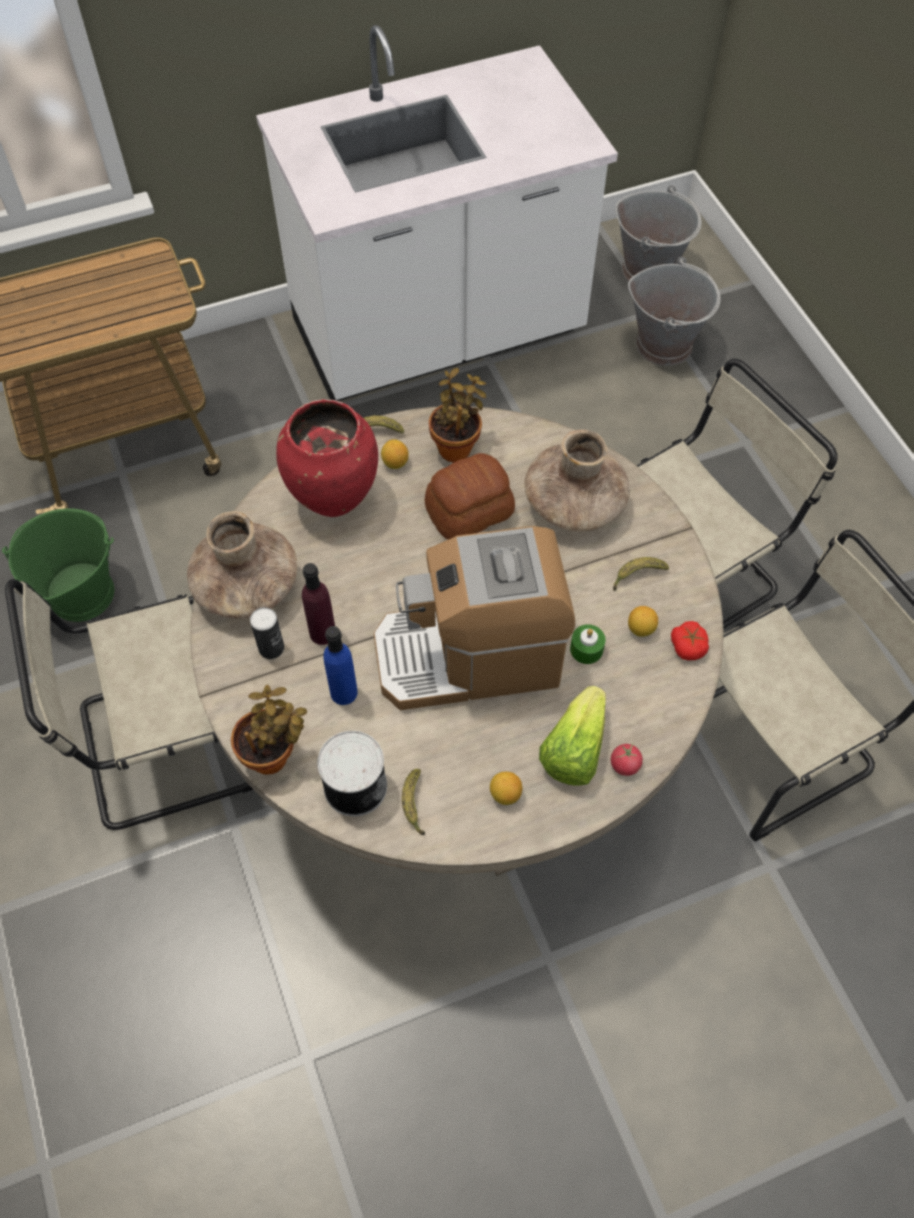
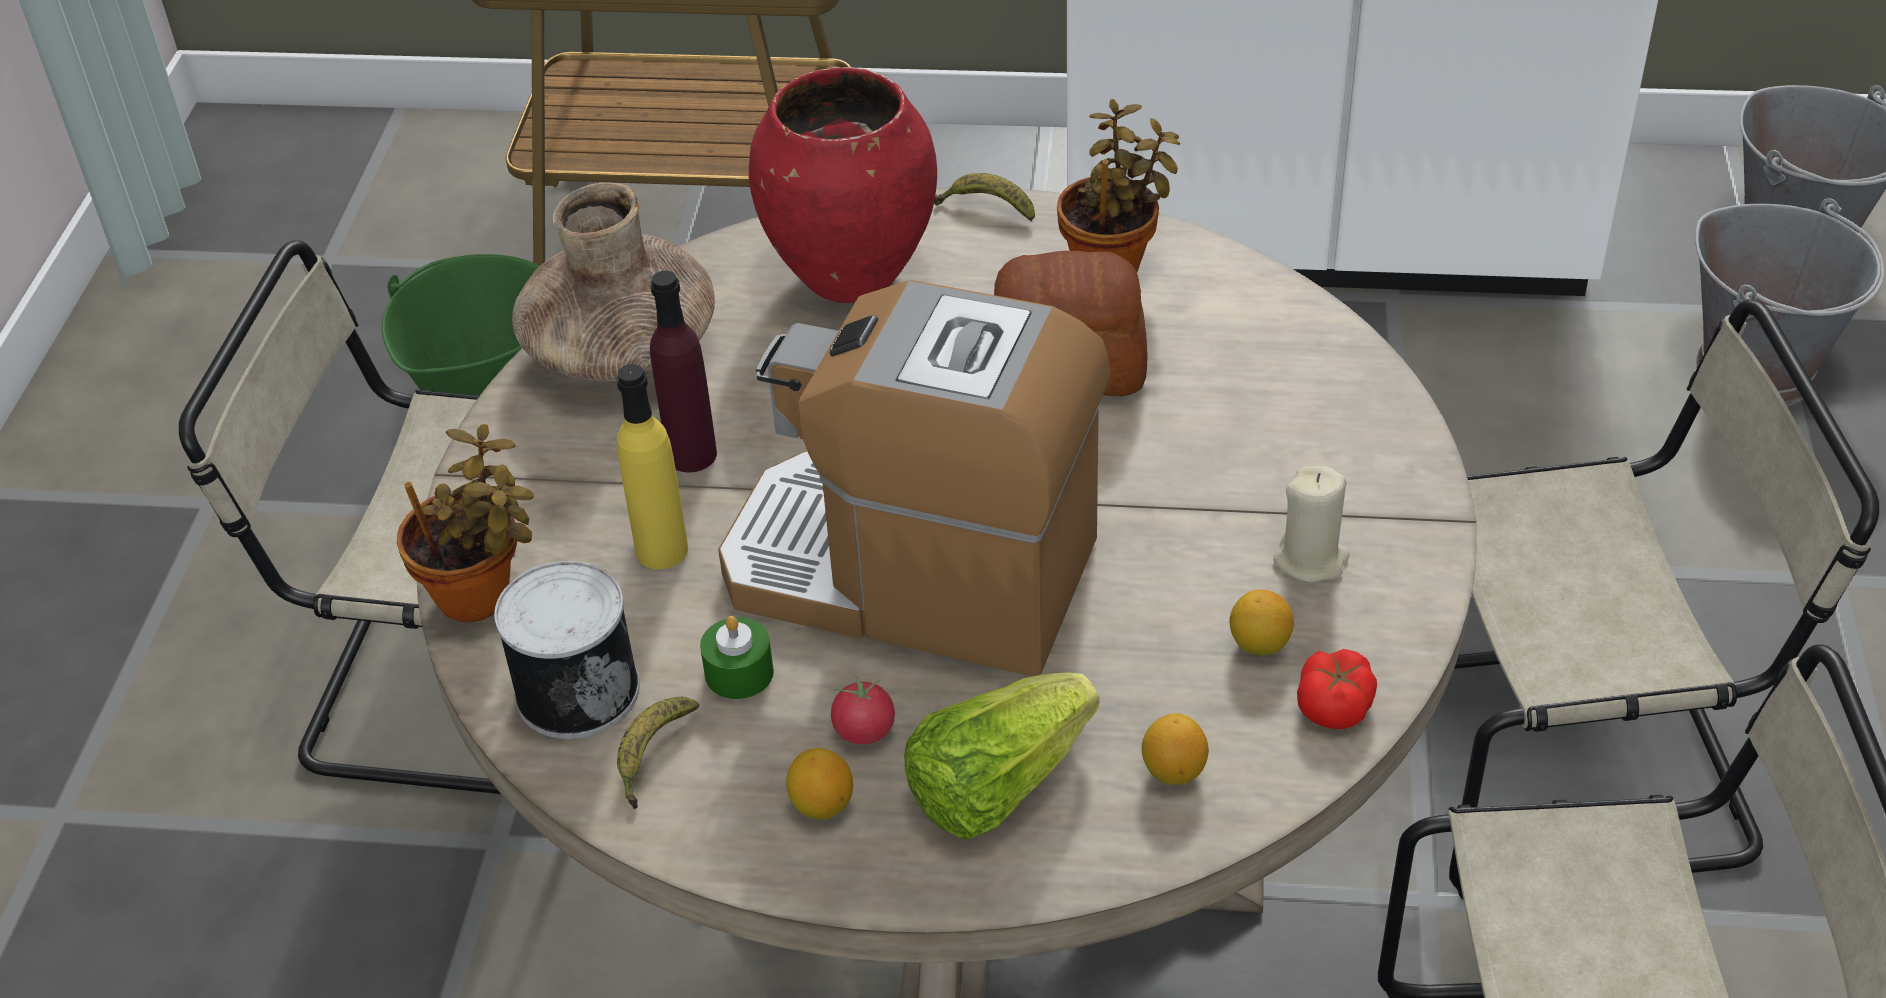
camera: 30 degrees right, 15 degrees down
(271, 648) = (595, 447): can -> none
(344, 692) = (662, 550): blue bottle -> yellow bottle
(395, 463) = (989, 259): lemon -> lemon (1173, 771)
(574, 503) = (1269, 413): brown vase -> none
(586, 649) = (1132, 639): green candle -> green candle (739, 673)
(625, 765) = (1075, 847): tomato -> tomato (864, 730)
(637, 575) = (1311, 560): banana -> beige candle

